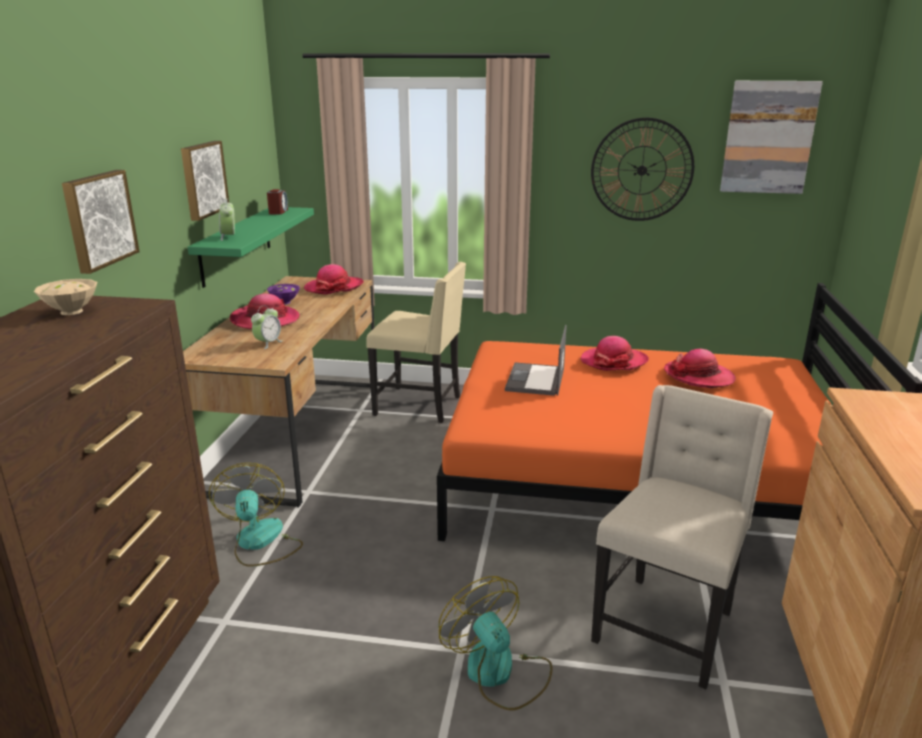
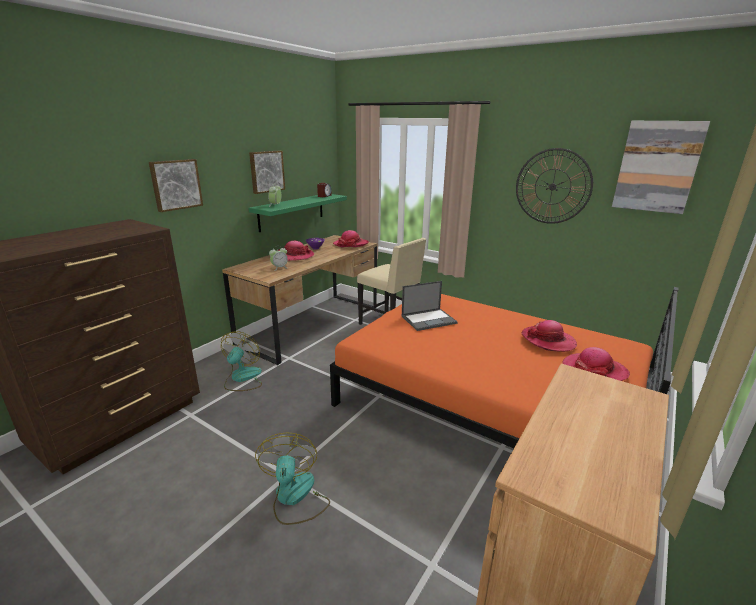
camera: 25 degrees right, 0 degrees up
(73, 312) = (117, 227): beige bowl -> none
(535, 380) = (429, 319): laptop -> laptop turned 150 degrees counterclockwise
(614, 361) = (495, 318): hat -> hat (594, 370)
(666, 626) = (424, 509): beige chair -> none

